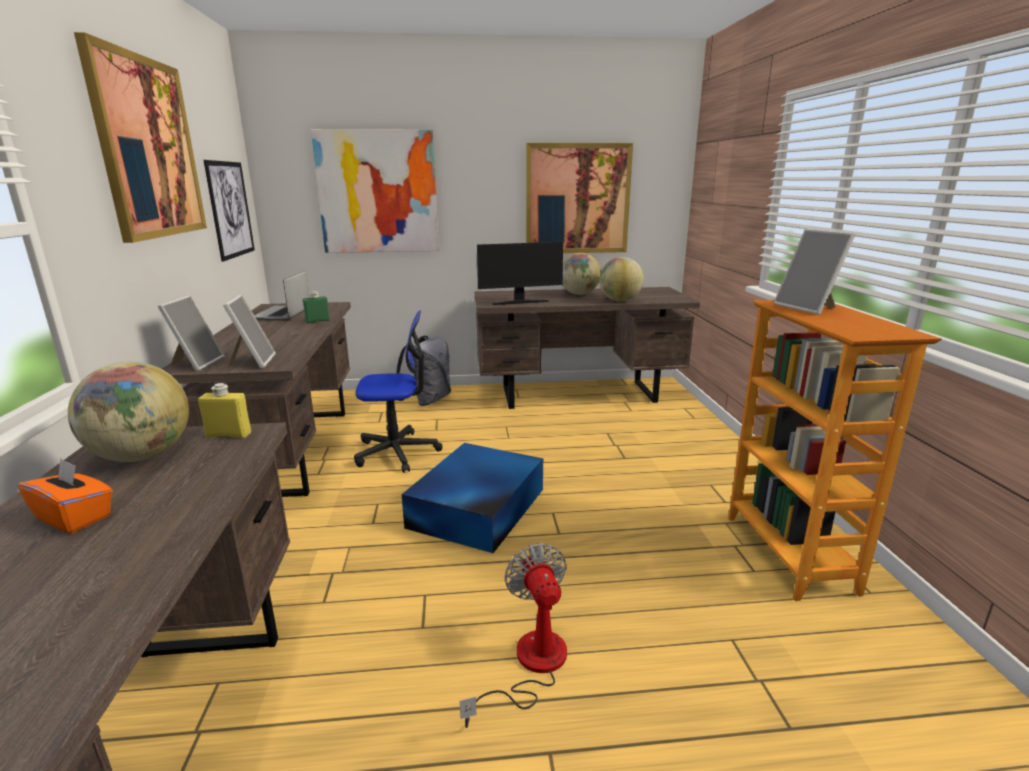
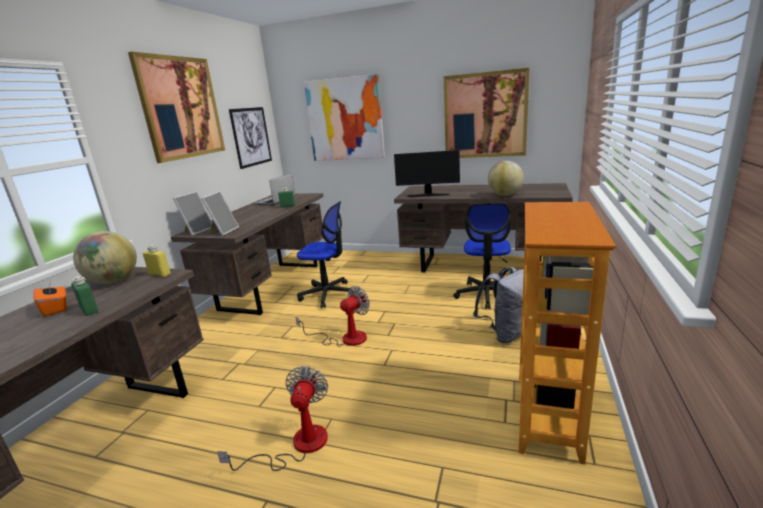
camera: 25 degrees right, 0 degrees up
(166, 509) = (89, 310): none -> green bottle
(428, 400) = (373, 261): grey backpack -> grey backpack (506, 334)
(476, 508) = (345, 338): blue storage box -> fan
(579, 294) = (481, 189): globe -> none
(614, 428) = (486, 295): none -> office chair
(809, 308) = (556, 210): picture frame -> none

